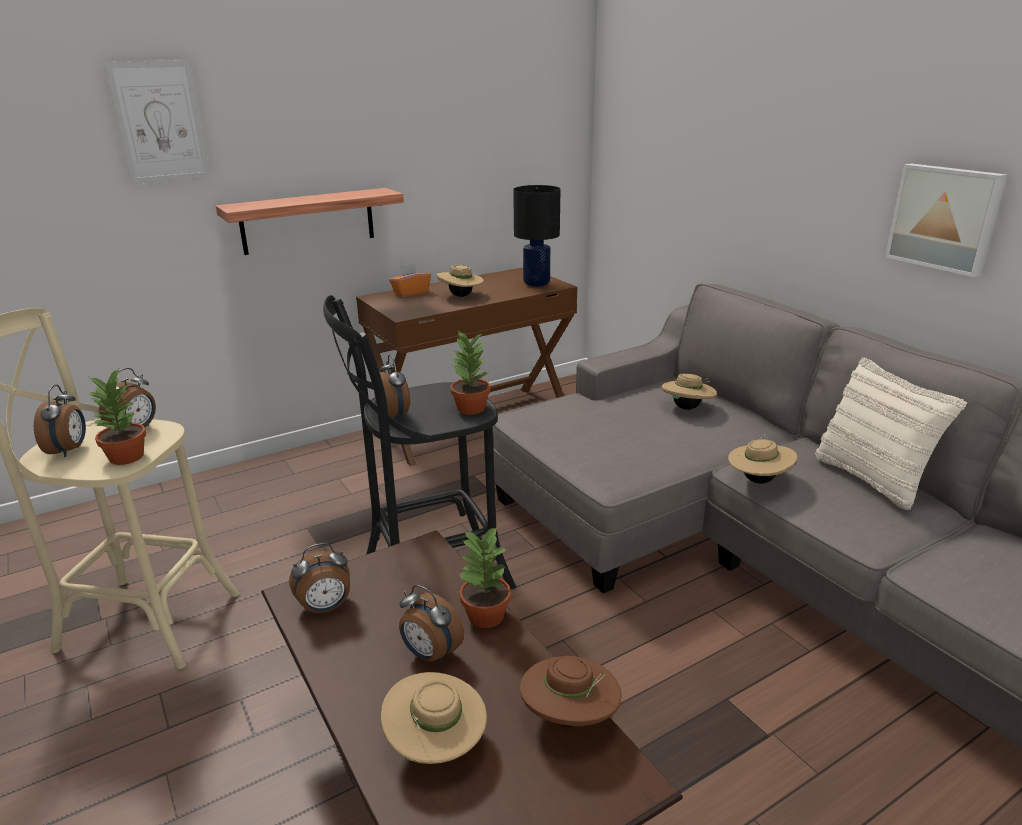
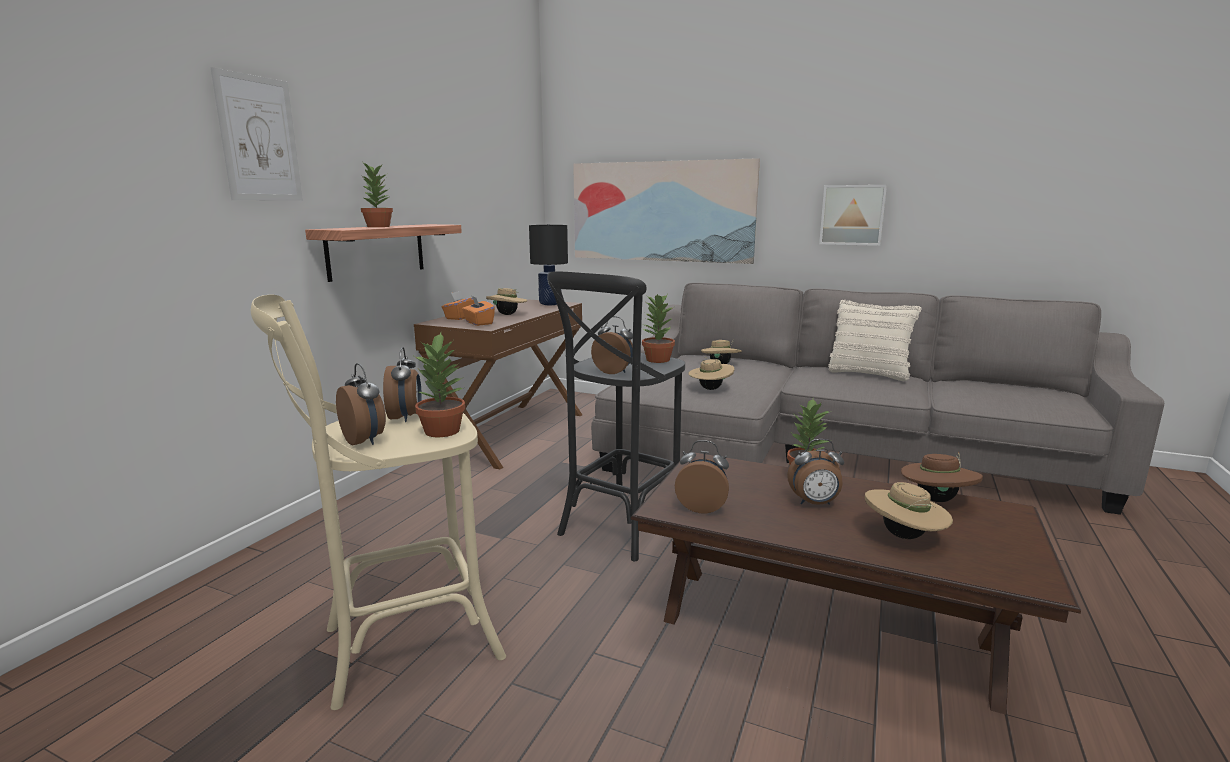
camera: 35 degrees left, 10 degrees down
(295, 200) = (378, 226): none -> potted plant
(325, 608) = (702, 507): alarm clock -> alarm clock turned 105 degrees counterclockwise
(409, 306) = (478, 323): none -> orange tissue box
(703, 174) = (661, 211): none -> picture
(758, 480) = (818, 386): beige hat -> beige hat (710, 389)

